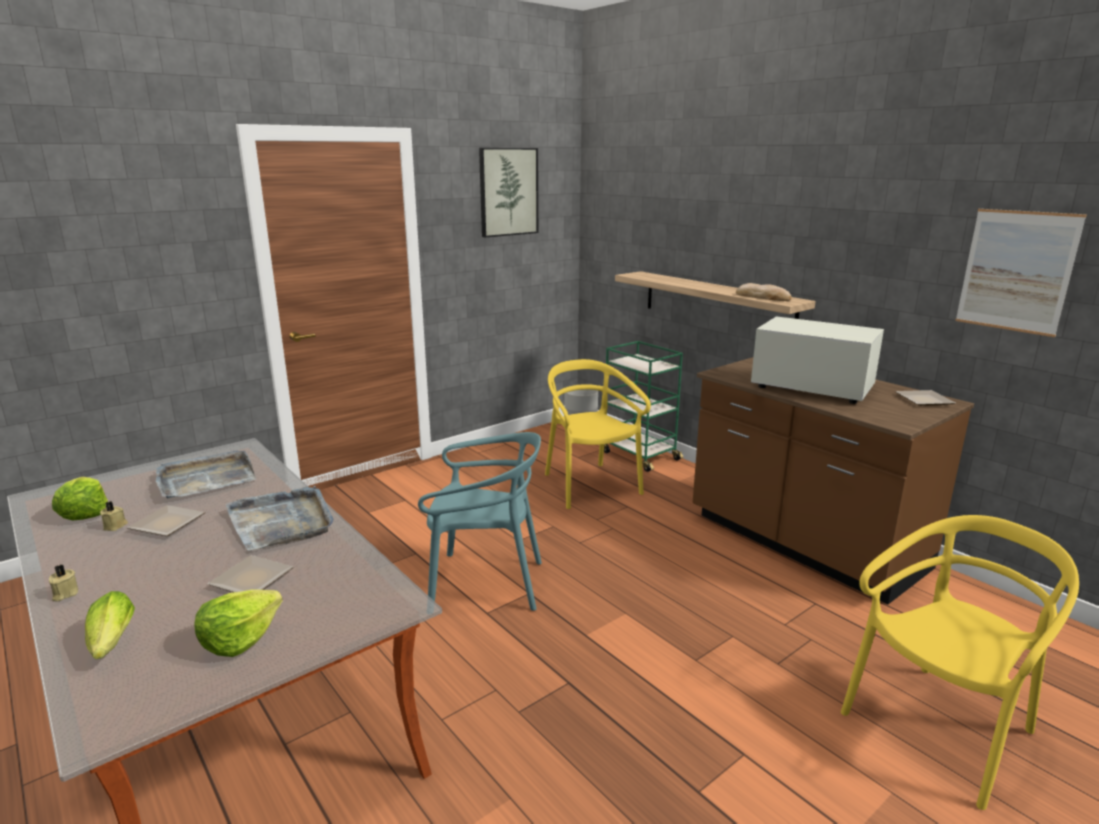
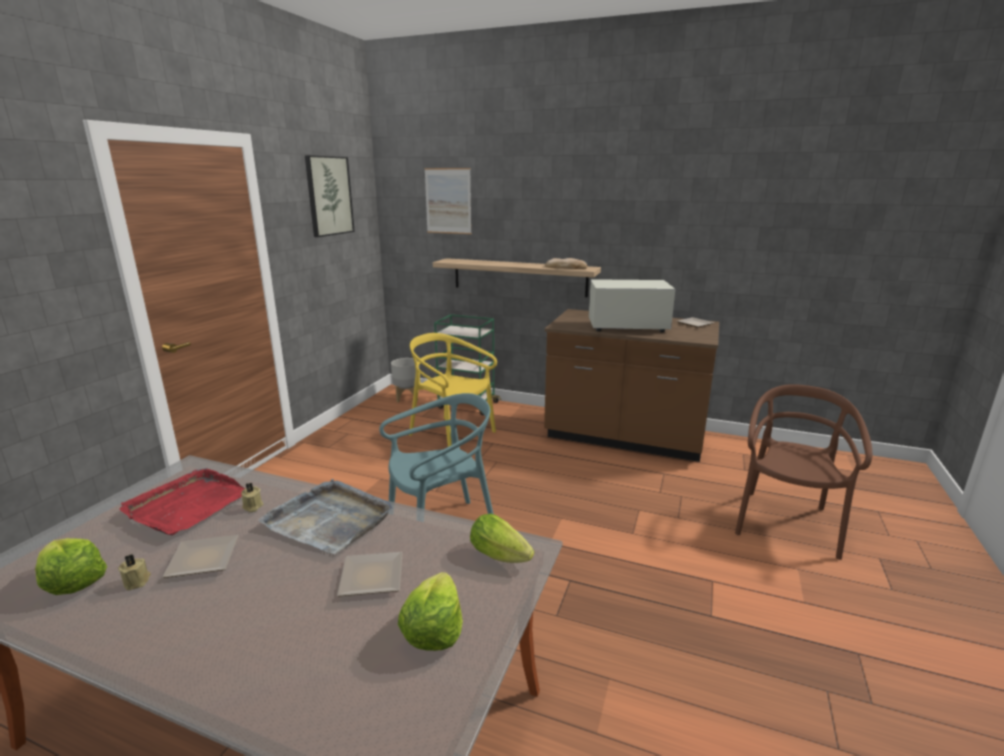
camera: 30 degrees left, 0 degrees up
(64, 594) = (171, 669): beige candle -> beige candle (252, 507)
(111, 645) = (306, 692): lettuce -> lettuce (502, 555)
(205, 478) = (187, 505): grey tray -> red tray
(940, 728) = (785, 523): yellow chair -> brown chair
(1016, 271) = (736, 234): picture -> picture (448, 201)

